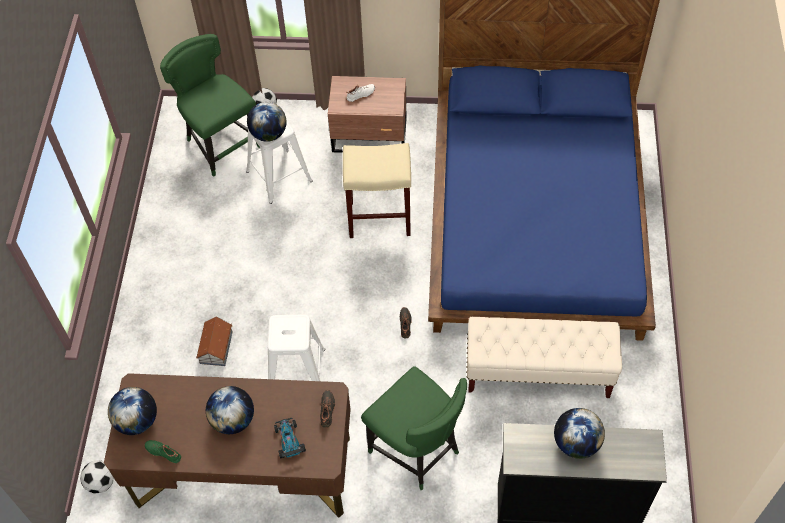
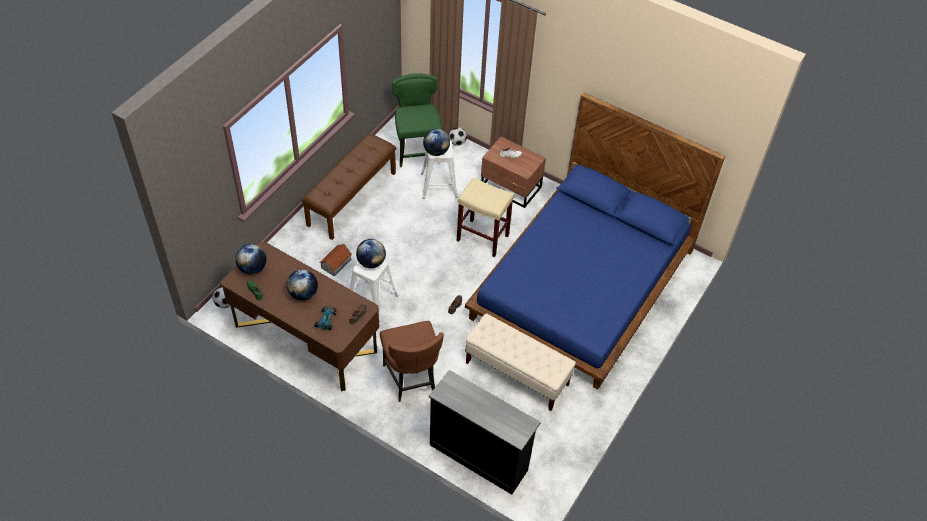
camera: 25 degrees right, 5 degrees down
(178, 249) = (351, 198): none -> brown bench
(416, 451) = (411, 379): green chair -> brown chair
(576, 443) = (483, 402): globe -> globe (371, 262)

